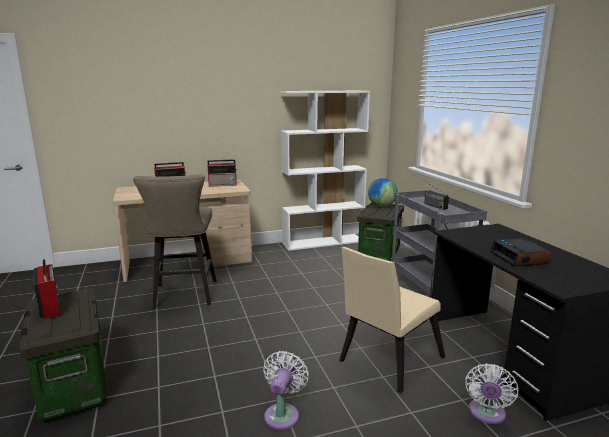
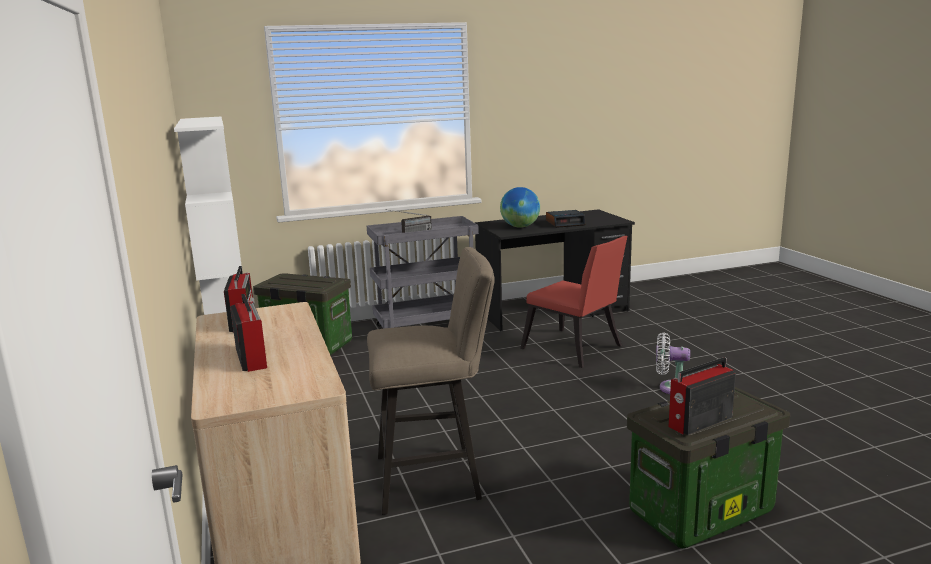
camera: 90 degrees left, 0 degrees up
(382, 206) = (288, 280): globe -> globe (520, 227)
(387, 361) = (575, 350): beige chair -> red chair
(486, 414) = (630, 324): white fan -> none

